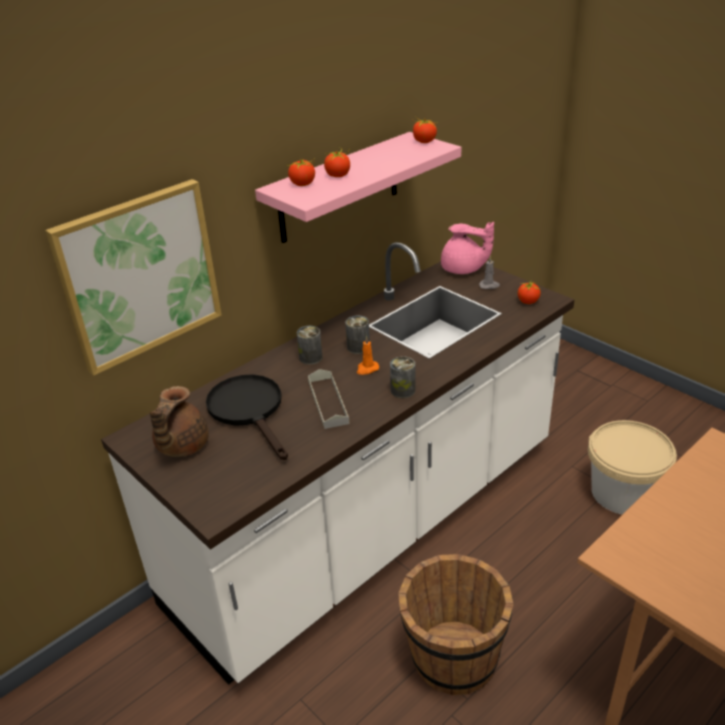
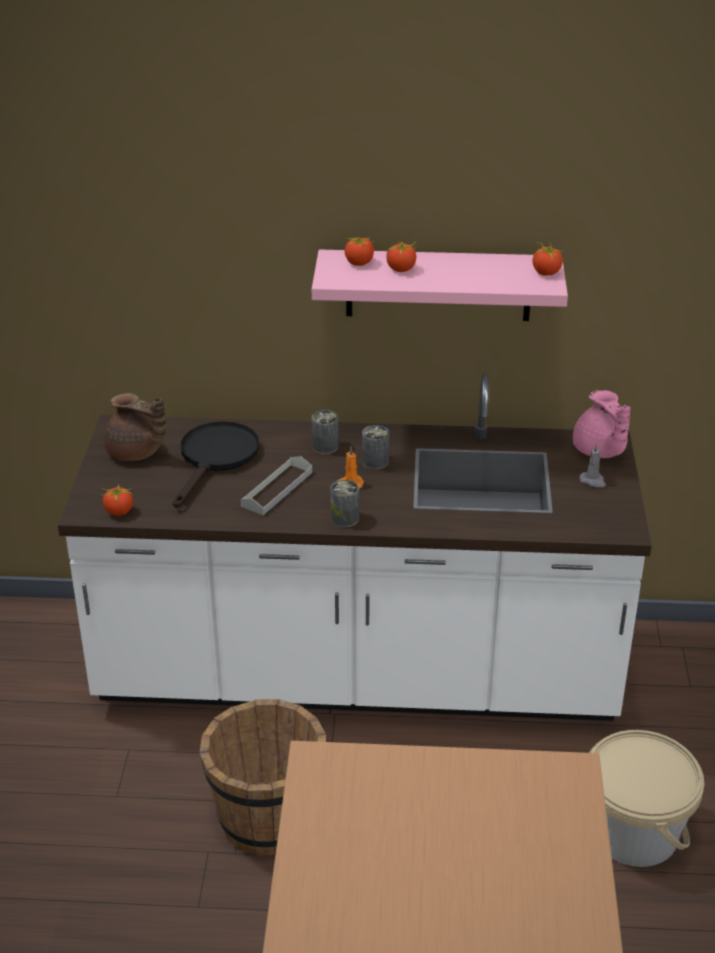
camera: 45 degrees right, 0 degrees up
(139, 275) = (172, 284): picture -> none
(181, 446) = (135, 453): brown teapot -> brown teapot turned 120 degrees counterclockwise
(528, 302) = (599, 518): tomato -> tomato (118, 512)

